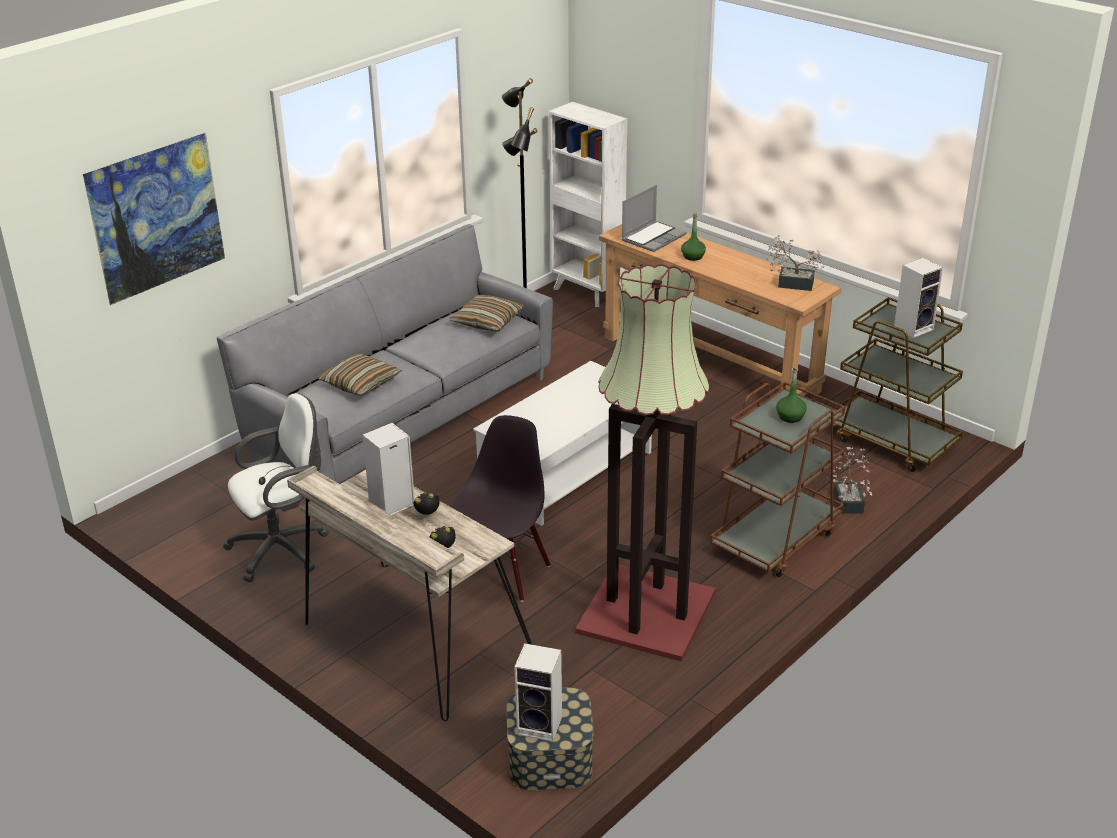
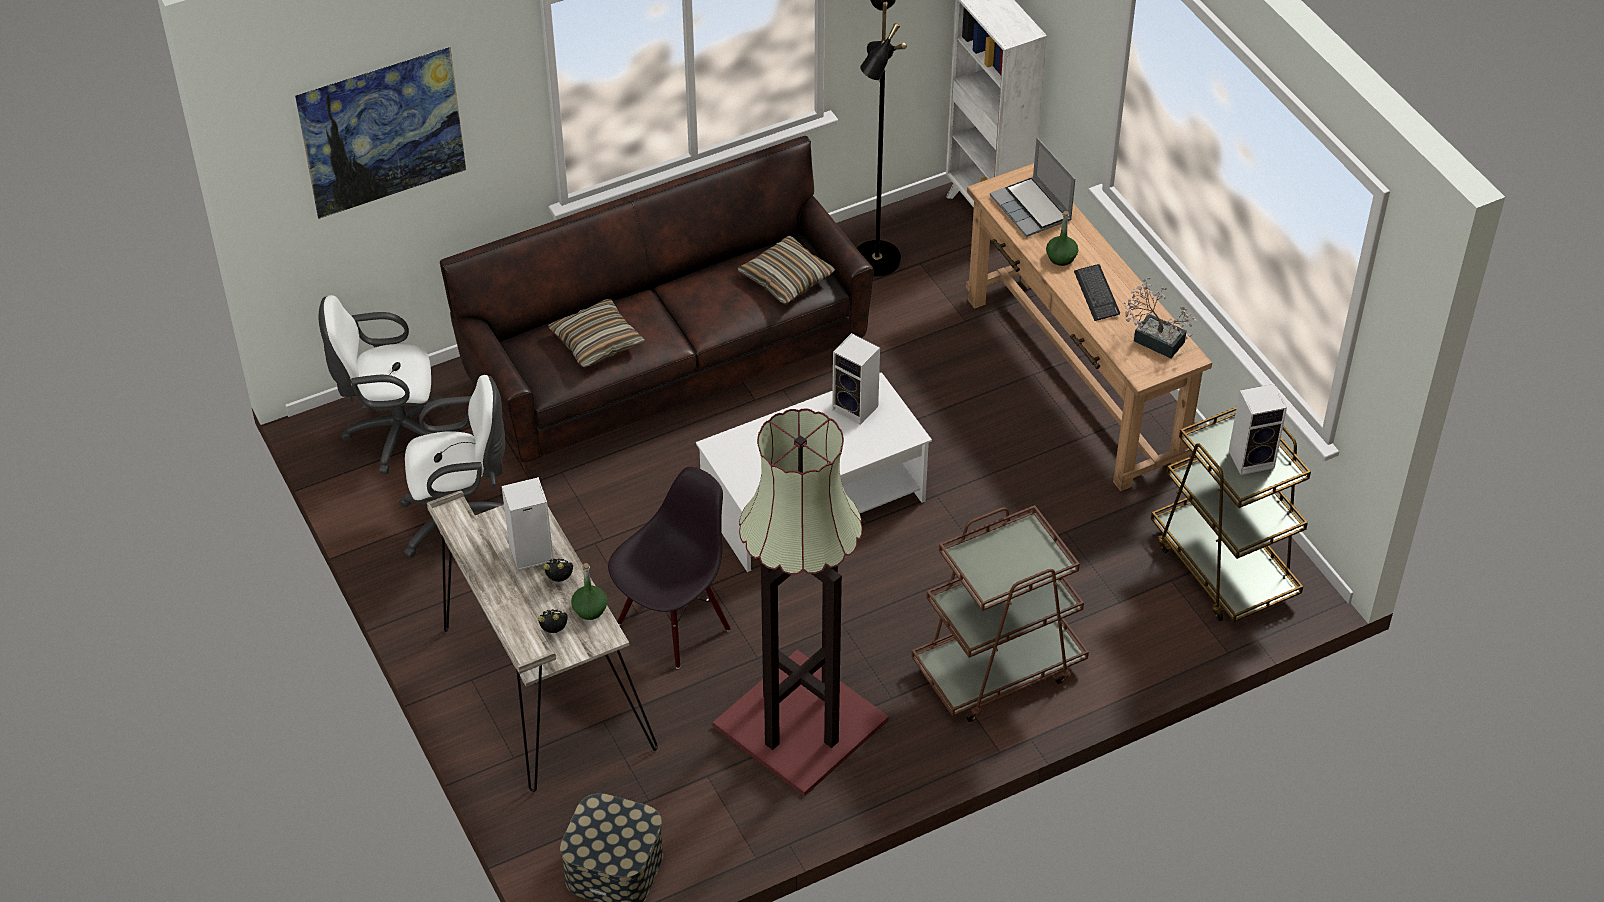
camera: 20 degrees right, 15 degrees up
(197, 505) = (394, 434): none -> white office chair
(403, 418) = (667, 366): grey sofa -> brown sofa
(541, 725) = (599, 840): speaker -> speaker (857, 408)
(653, 237) = (1032, 209): laptop -> laptop turned 90 degrees clockwise
(732, 269) = (1096, 294): none -> keyboard
(790, 416) = (1014, 557): green bottle -> green bottle (590, 609)
(848, 499) = (1115, 638): potted plant -> none

